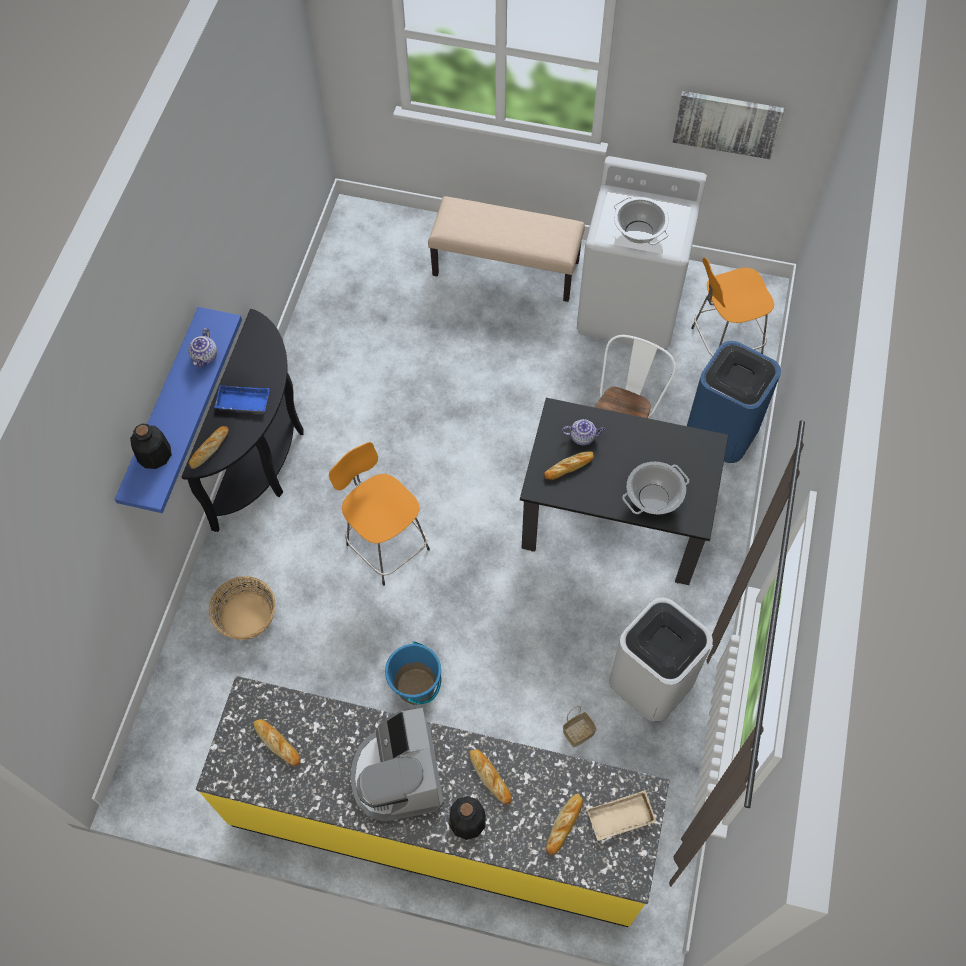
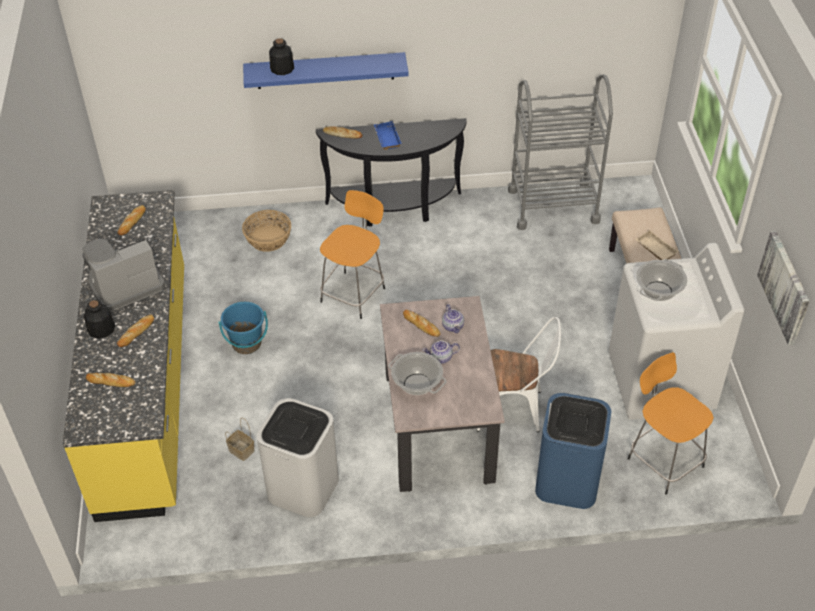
camera: 70 degrees right, 15 degrees down
(205, 357) = (366, 66): teapot -> teapot (441, 358)
(341, 299) = (553, 205): none -> grey cart
(614, 521) = (438, 426): black dining table -> beige dining table
(620, 819) = (123, 412): beige tray -> beige tray (654, 249)

